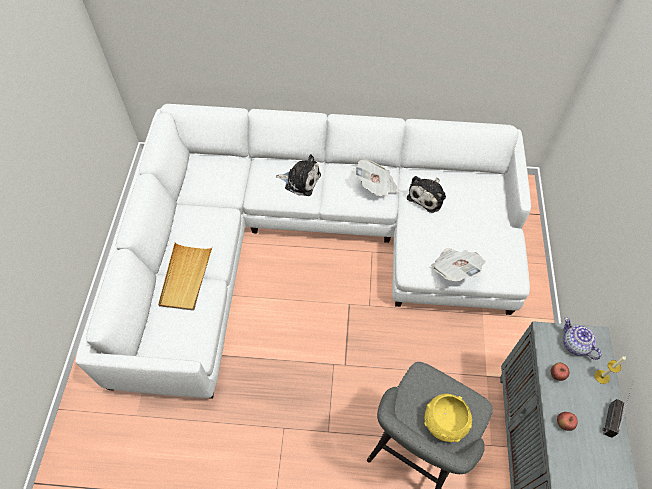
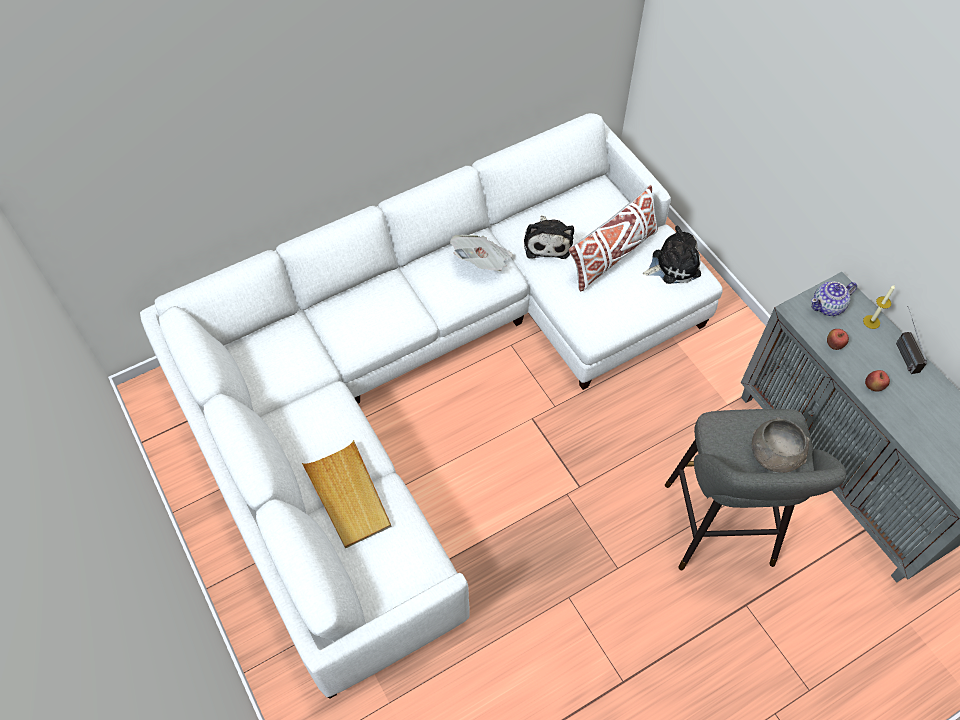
camera: 35 degrees left, 0 degrees up
(300, 180) = (390, 303): plush toy -> plush toy (672, 265)
(445, 423) = (775, 455): yellow bowl -> grey bowl
(455, 269) = (637, 306): newspaper -> none
(464, 228) = (612, 256): none -> white pillow
(575, 345) = (828, 306): teapot -> teapot turned 45 degrees counterclockwise

